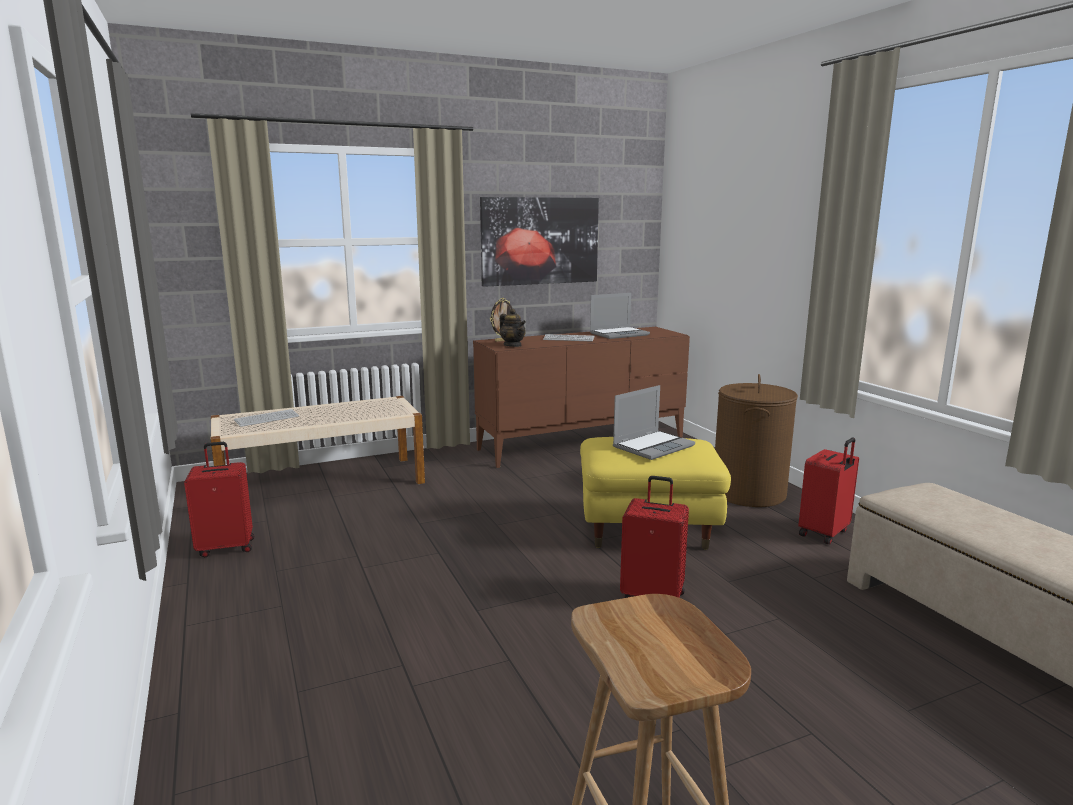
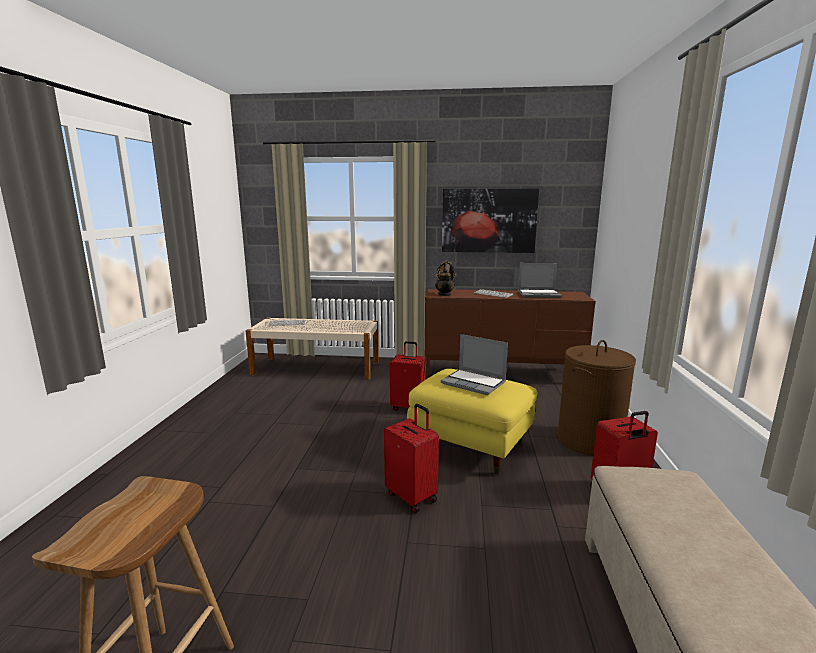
camera: 30 degrees right, 0 degrees up
(226, 547) = (230, 393): red suitcase -> red suitcase (408, 407)
(653, 446) = (474, 383): laptop -> laptop turned 45 degrees clockwise

